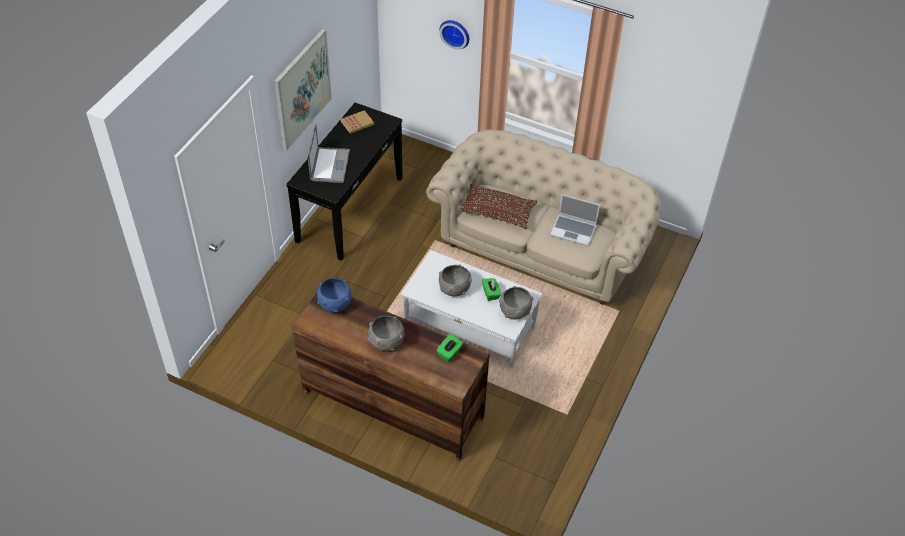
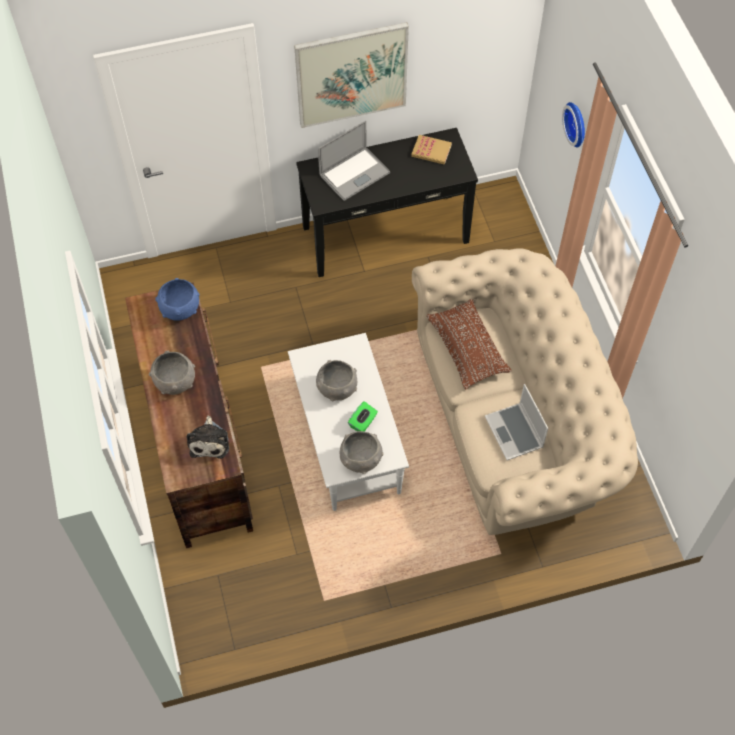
camera: 50 degrees right, 10 degrees up
(449, 353) = (209, 441): green tissue box -> plush toy

